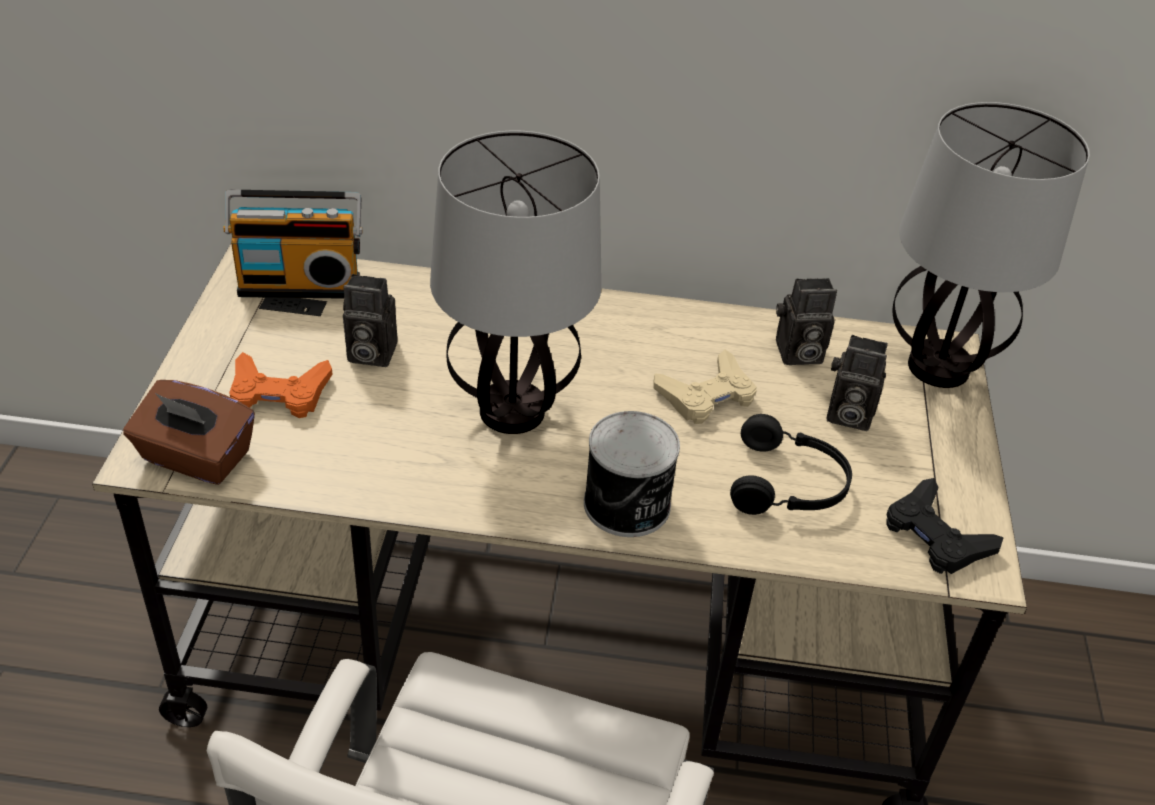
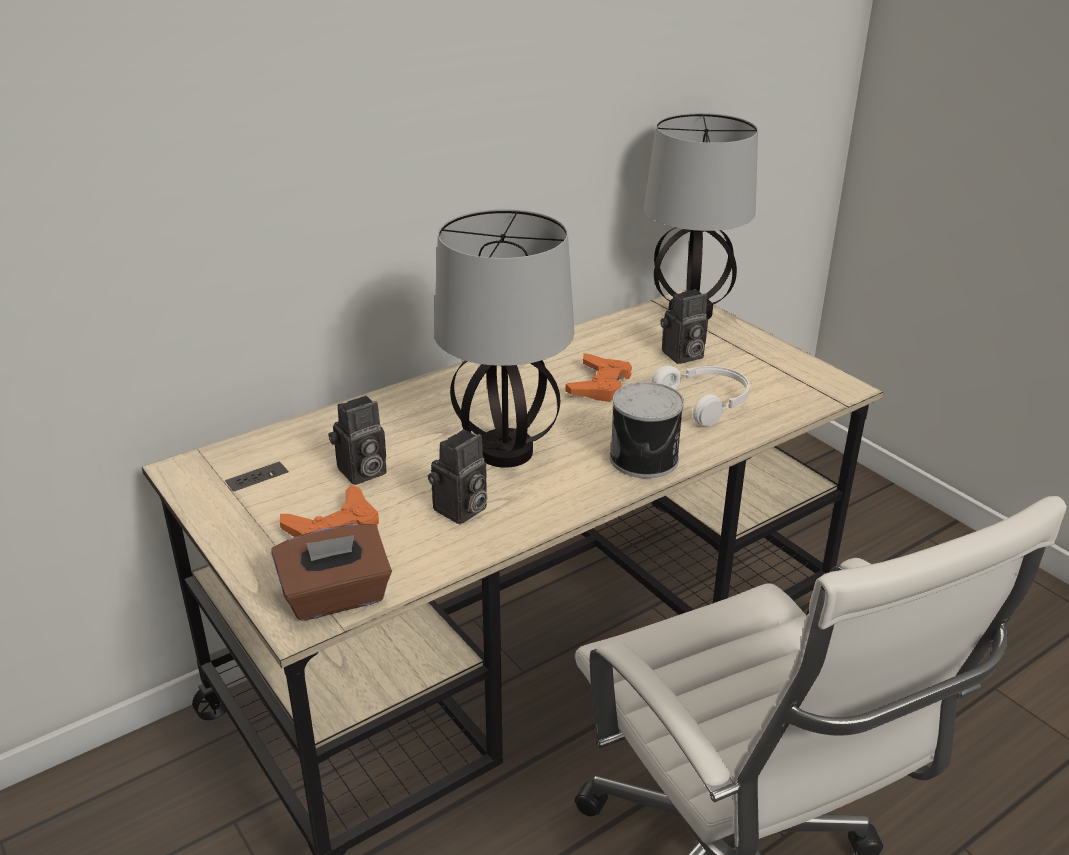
camera: 40 degrees left, 10 degrees down
(300, 284) = (243, 461): radio -> none
(706, 395) = (600, 385): beige game controller -> orange game controller
(789, 484) = (706, 402): black headphones -> white headphones
(797, 354) = (614, 341): camera -> camera (460, 511)
(935, 535) = (803, 385): black game controller -> none

